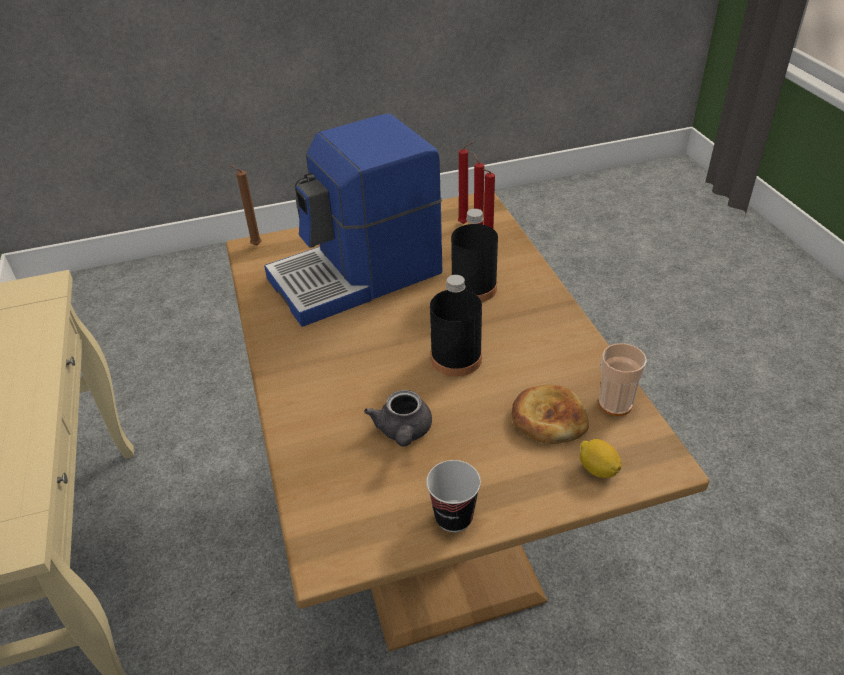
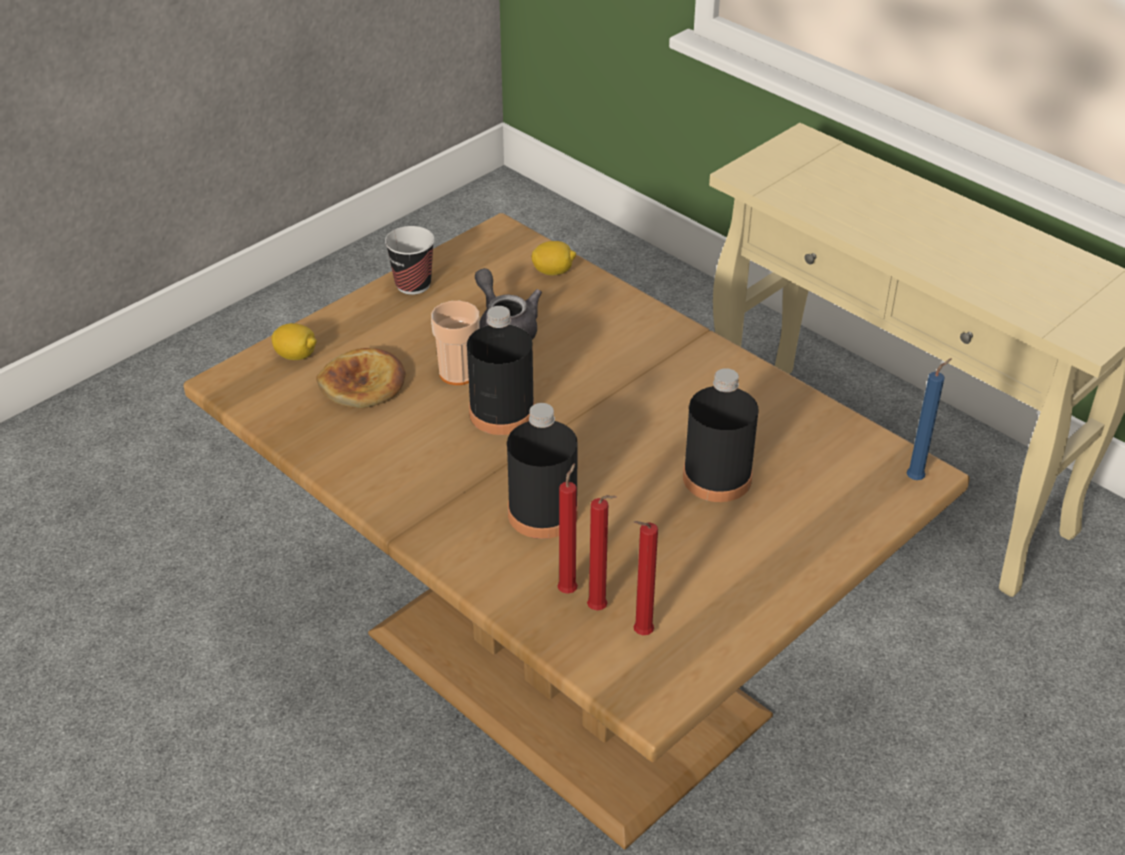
camera: 150 degrees right, 0 degrees up
(254, 245) = (917, 478): brown candle -> blue candle
(316, 481) = (553, 271): none -> lemon
(357, 277) = (717, 478): coffee machine -> black bottle
(615, 404) = (295, 420): cup -> cup (458, 373)

